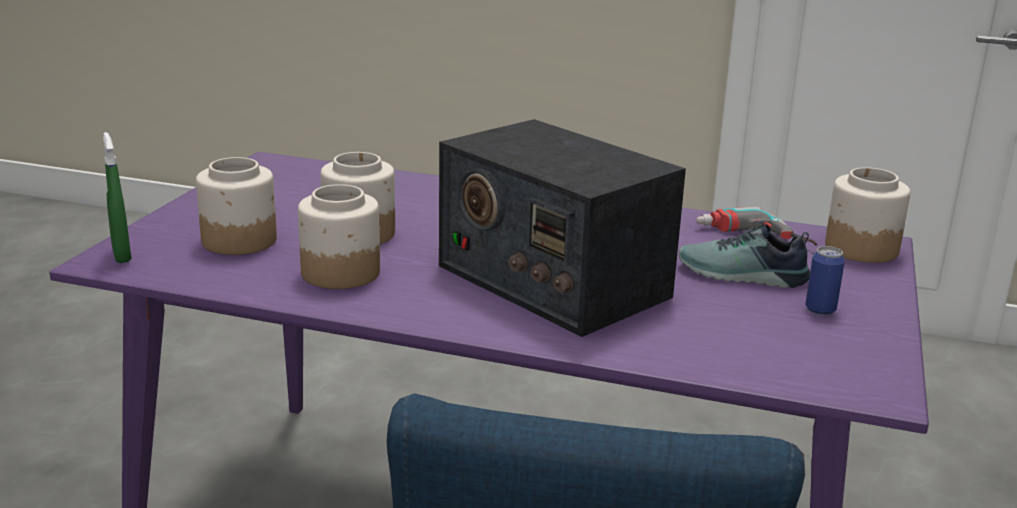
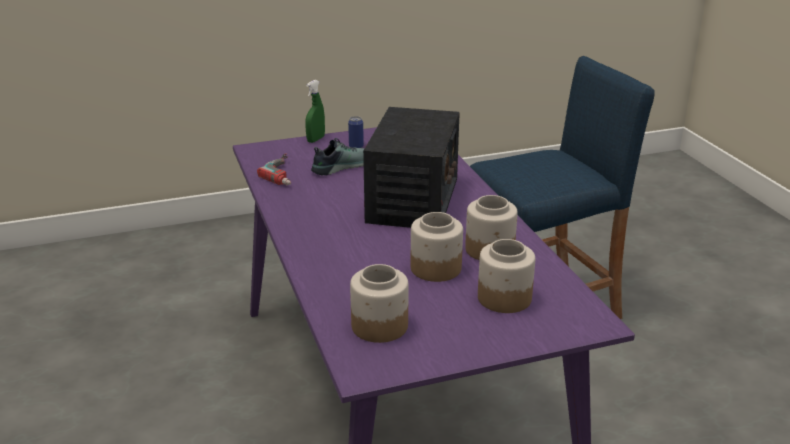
camera: 125 degrees left, 5 degrees up
(121, 255) = (582, 323): green spray bottle -> green spray bottle (316, 139)
(741, 276) = (342, 166): shoe -> shoe turned 105 degrees counterclockwise
(861, 248) = (266, 151): jar -> jar (379, 326)

